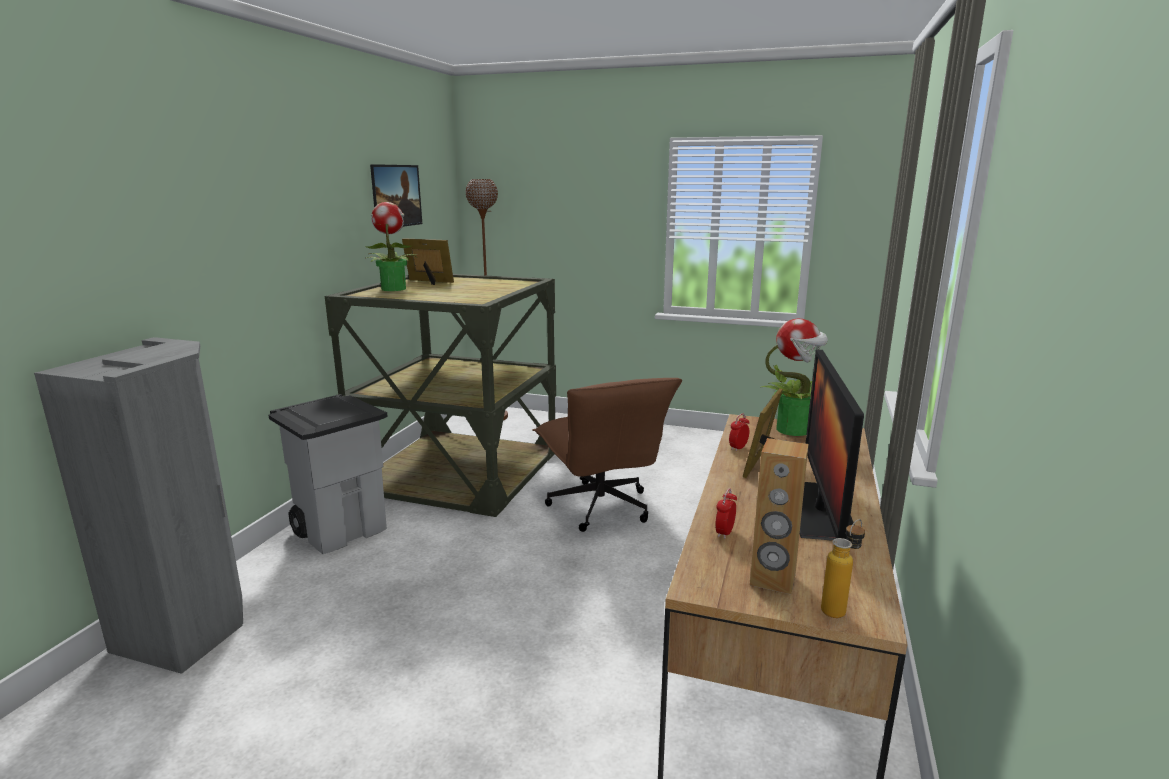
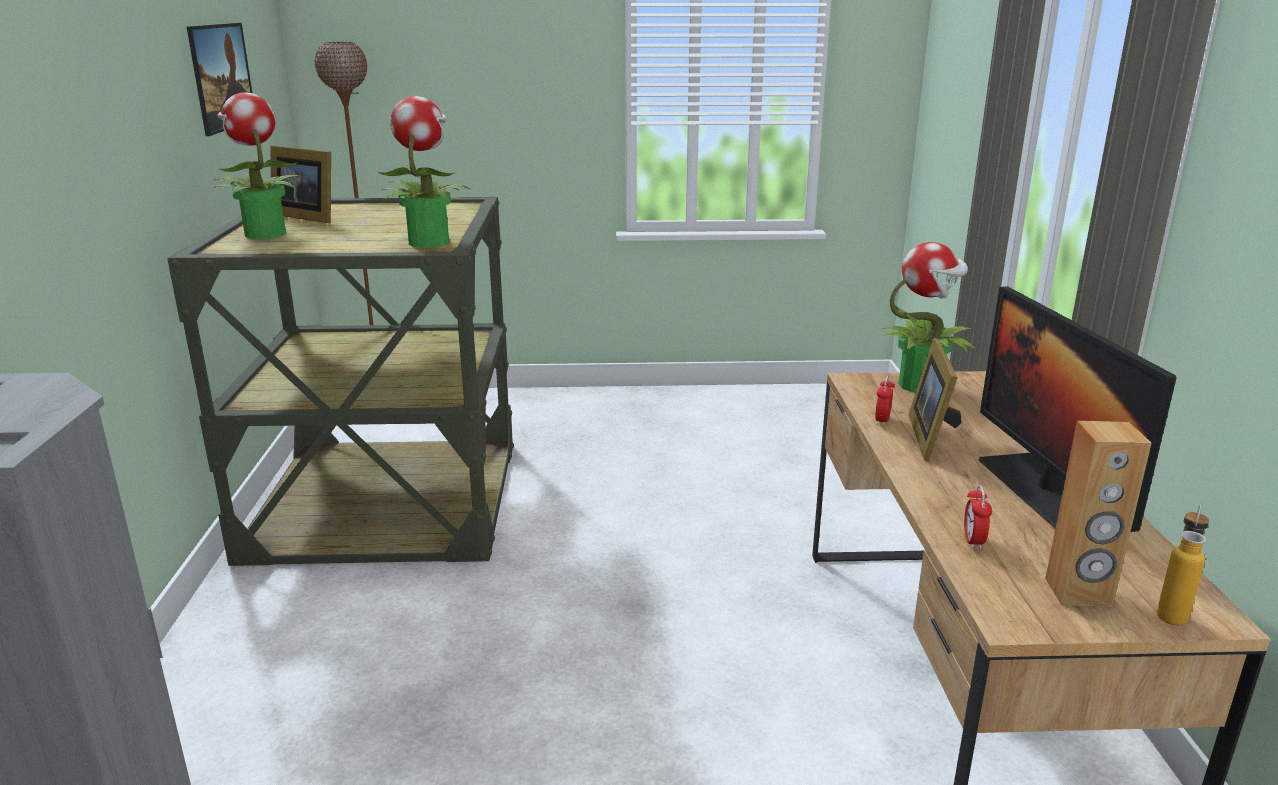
camera: 20 degrees left, 5 degrees up
(342, 530) = (261, 628): grey trash can -> none
(429, 282) = (306, 216): picture frame -> picture frame turned 150 degrees counterclockwise
(477, 299) = (428, 242): none -> potted plant
(599, 505) = (621, 517): brown office chair -> none

